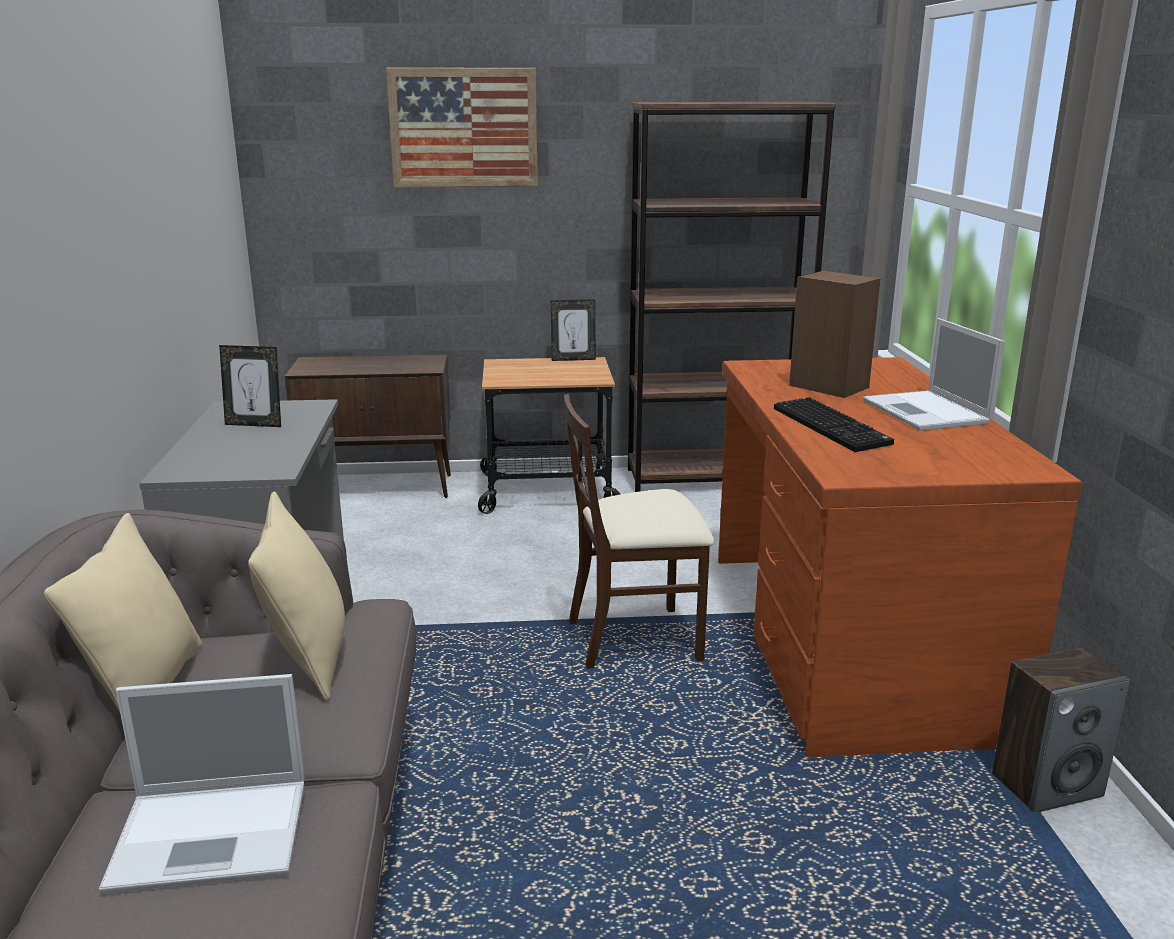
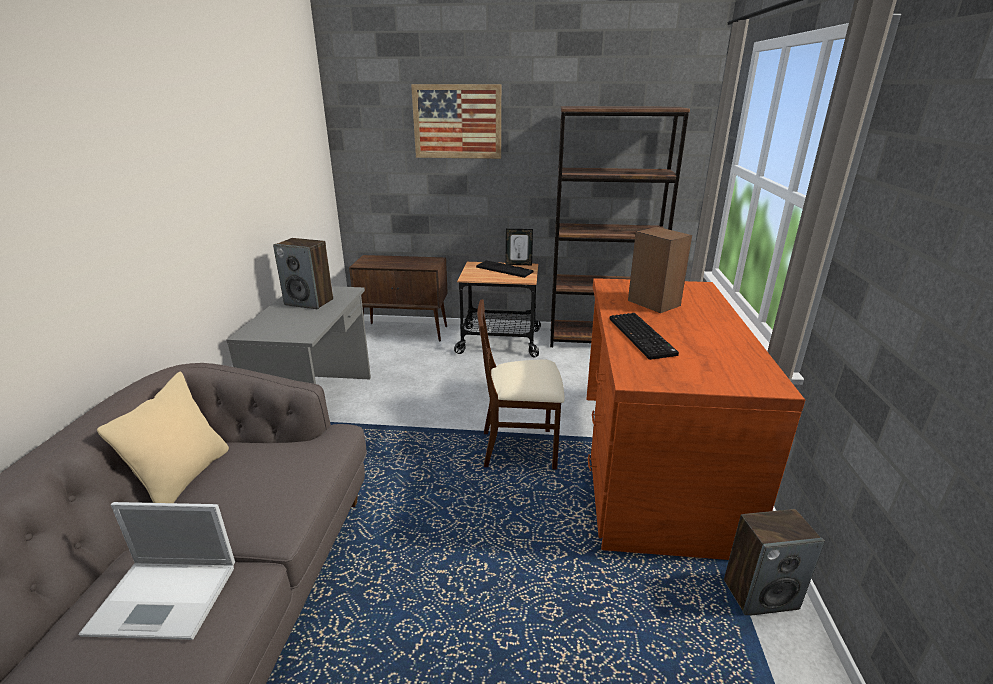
camera: 10 degrees right, 5 degrees up
(255, 424) = (309, 302): picture frame -> speaker
(309, 658) = (281, 467): beige pillow -> none
(555, 368) = (505, 270): none -> keyboard
(927, 412) = (713, 329): laptop -> none

